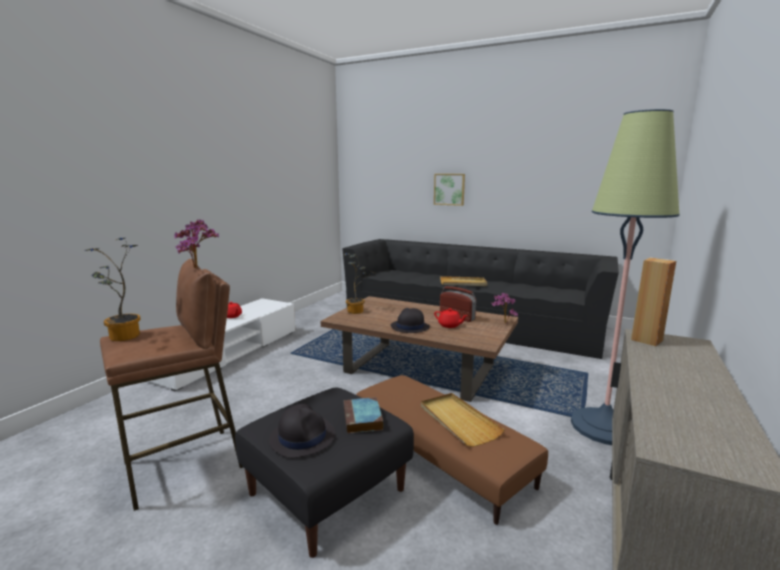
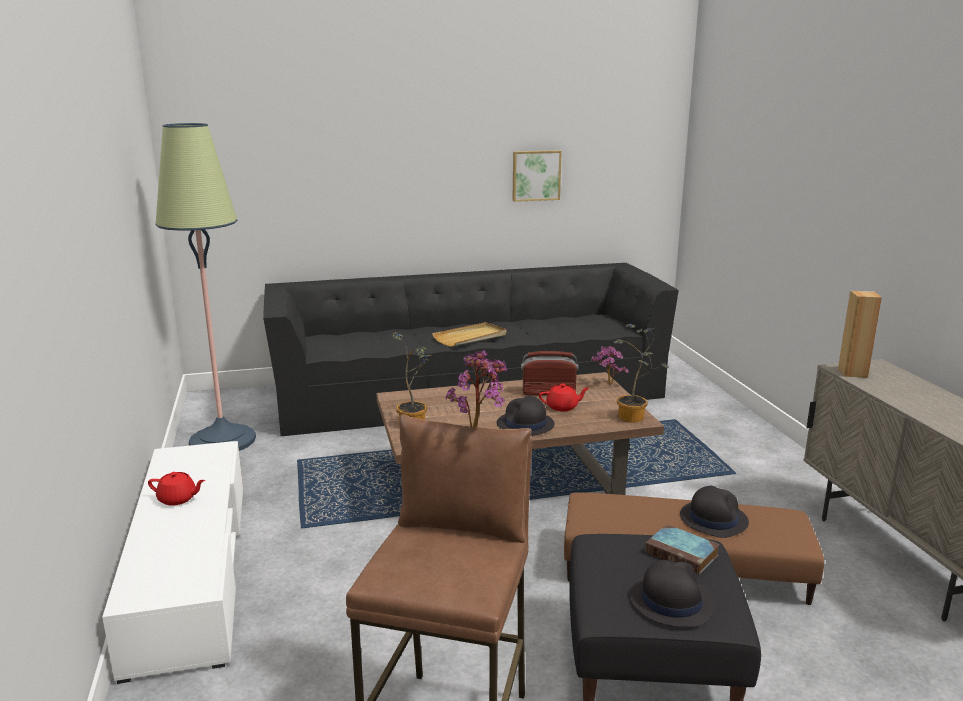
camera: 40 degrees left, 5 degrees up
(123, 338) = (402, 576): potted plant -> potted plant (634, 418)
(449, 189) = (389, 187): picture -> picture (536, 175)
(458, 421) = (713, 519): beige tray -> black hat
(604, 427) = (759, 474): floor lamp -> floor lamp (223, 440)

